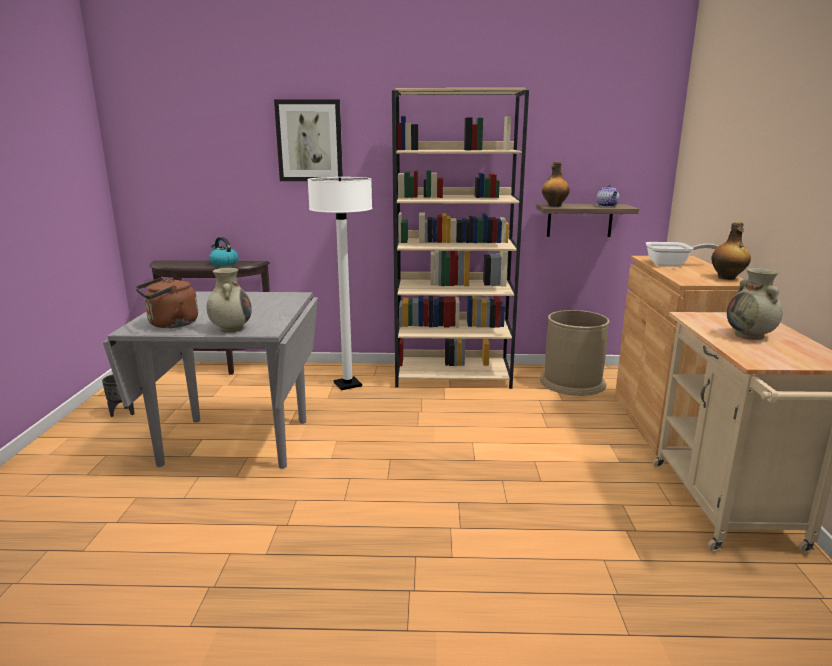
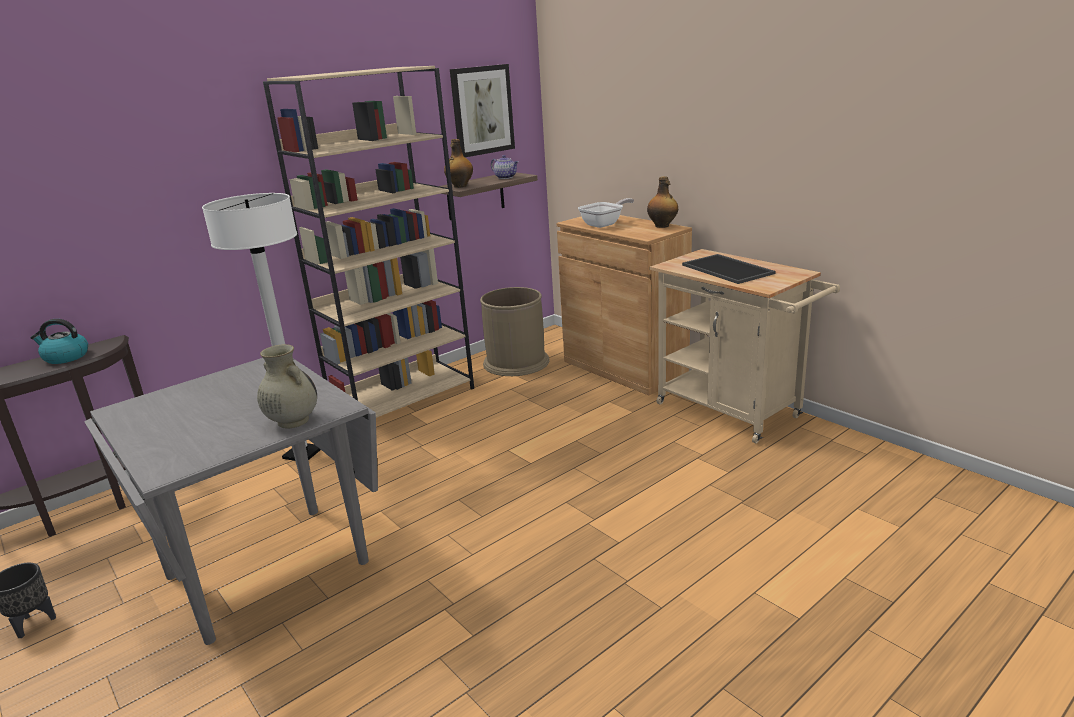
camera: 40 degrees left, 5 degrees up
(170, 324) = (200, 447): brown kettle -> none
(309, 141) = (152, 155): picture -> picture (482, 110)
(750, 336) = (728, 269): beige vase -> tray

